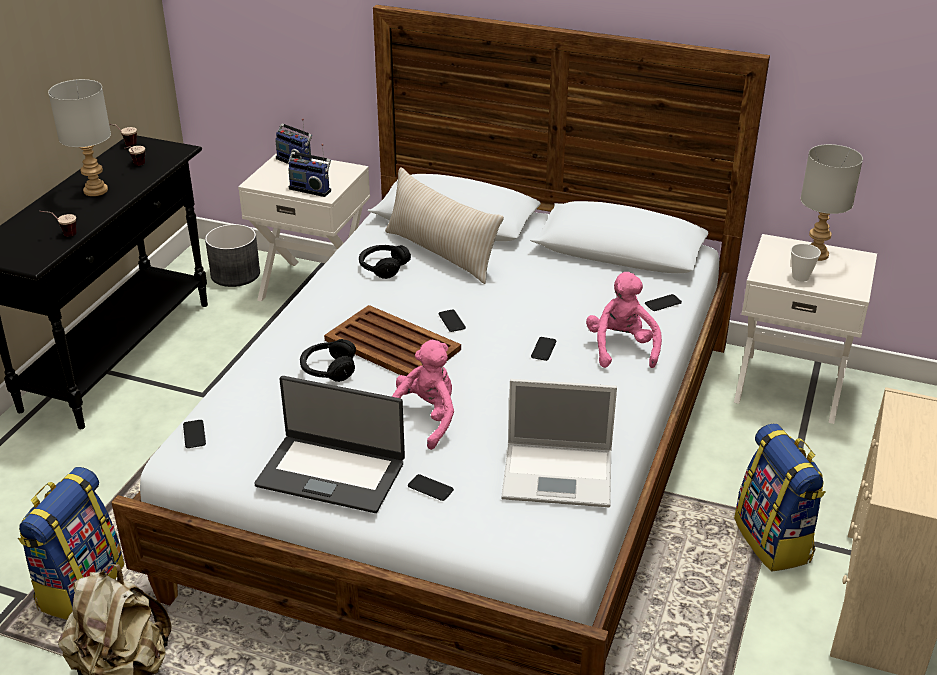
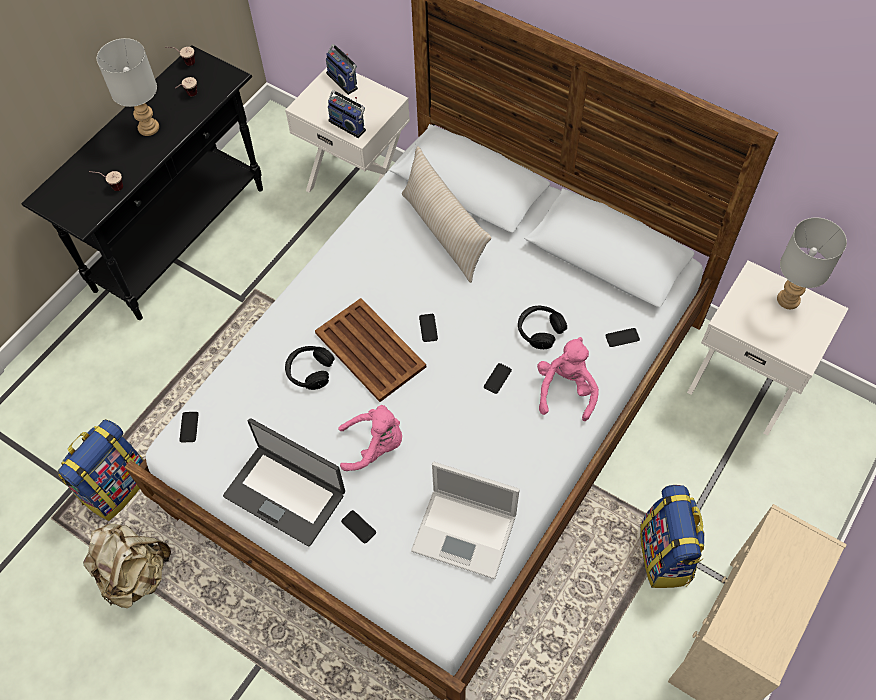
camera: 15 degrees right, 25 degrees up
(235, 274) = (293, 153): grey planter -> none
(383, 267) = (388, 243): black headphones -> black headphones (540, 330)
(425, 419) = (375, 446): pink plush toy -> pink plush toy turned 45 degrees clockwise
(800, 277) = (761, 329): cup -> none

